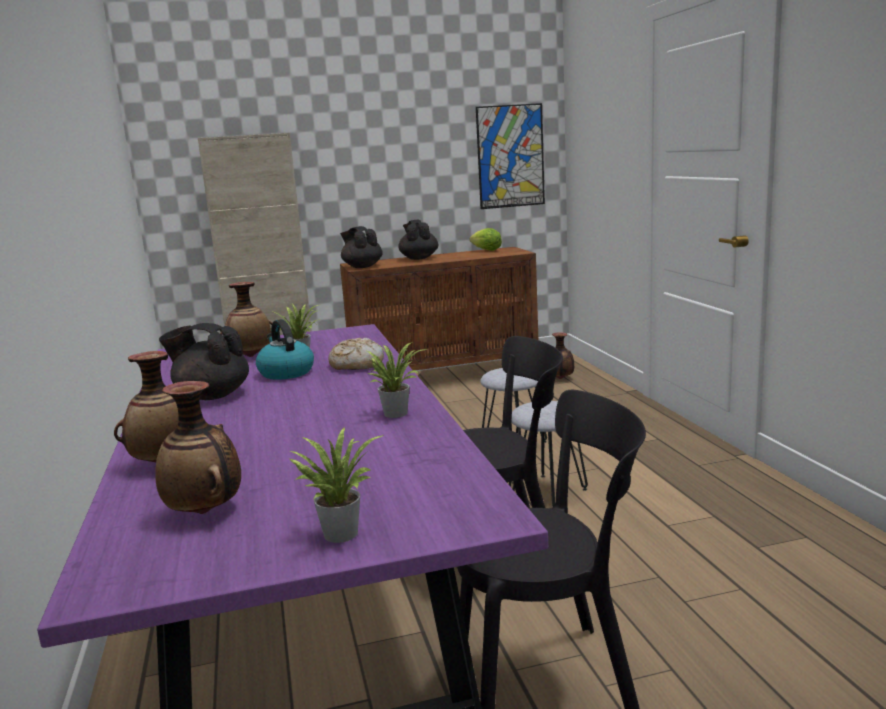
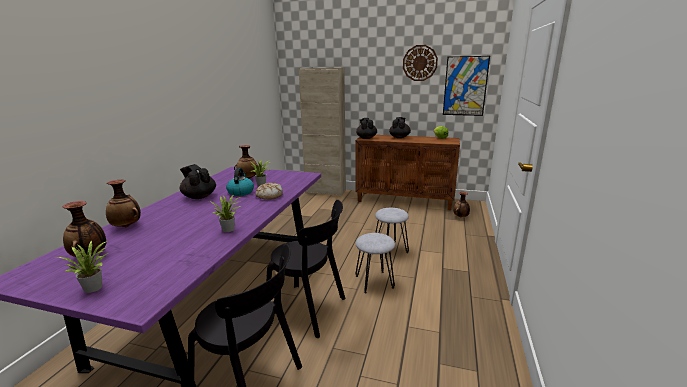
camera: 30 degrees right, 5 degrees up
(430, 120) = (420, 63): none -> wall clock

